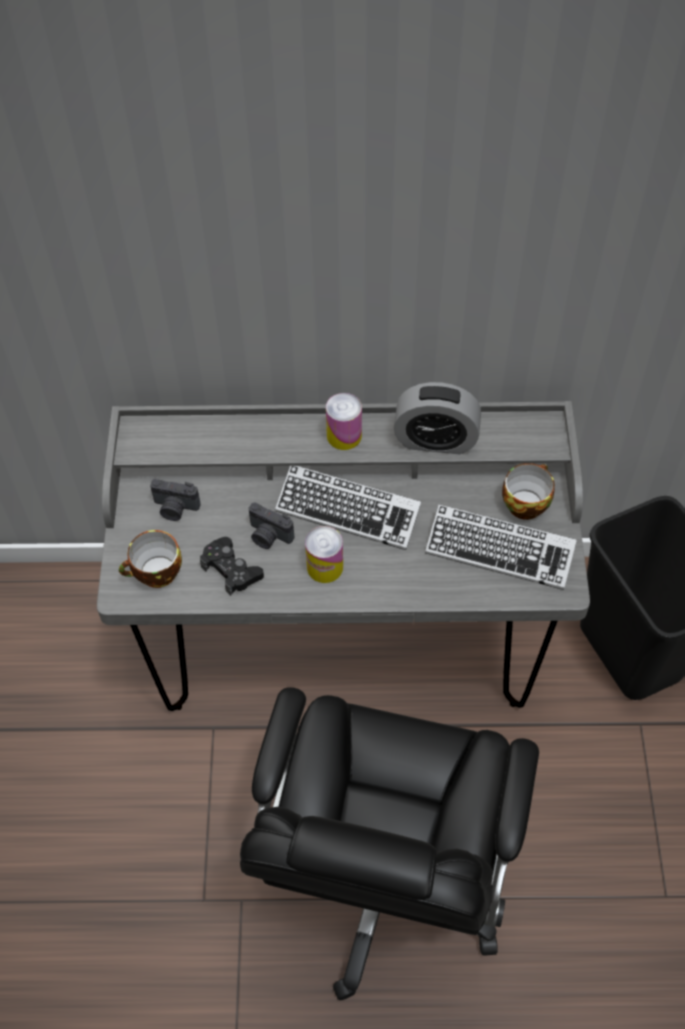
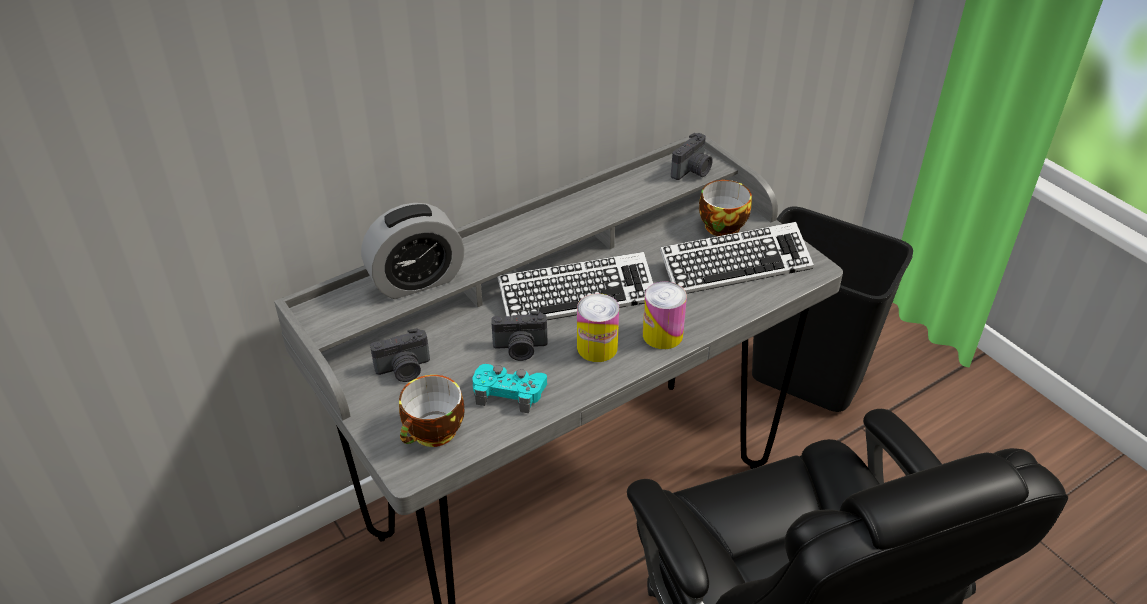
camera: 35 degrees left, 15 degrees down
(231, 570) = (509, 392): black game controller -> turquoise game controller
(344, 435) = (531, 231): can -> can (662, 335)
(435, 440) = (616, 201): alarm clock -> alarm clock (416, 280)
(528, 441) = (693, 171): none -> camera

